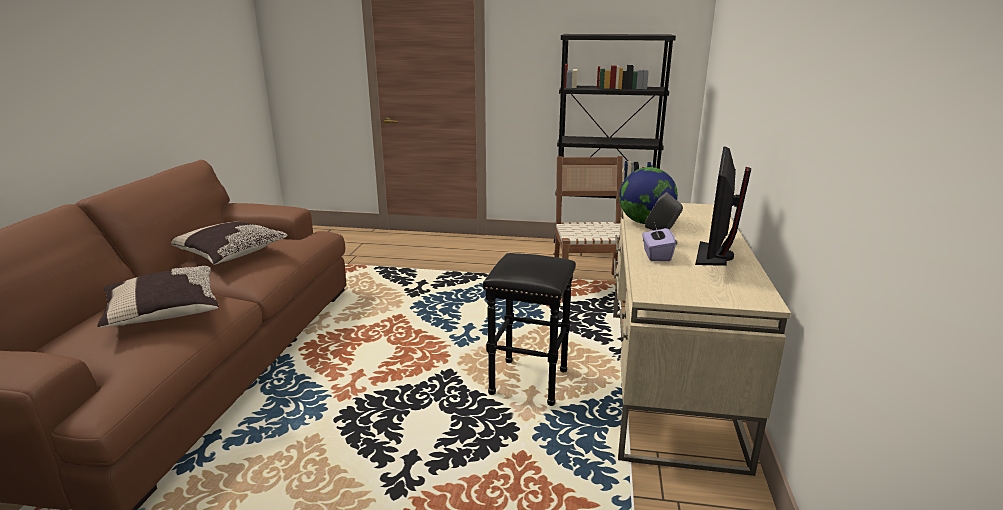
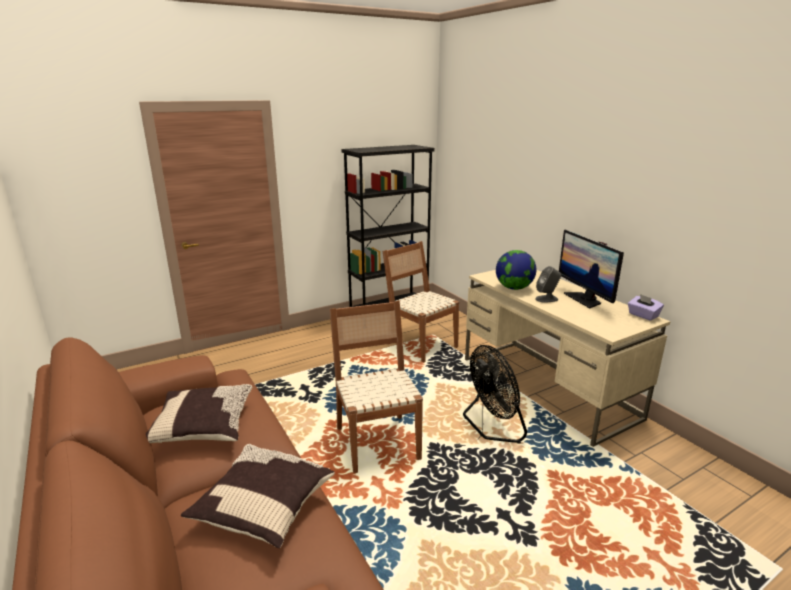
camera: 40 degrees left, 0 degrees up
(411, 345) = (377, 440): none -> chair
(527, 381) = (484, 426): black stool -> black fan
(656, 255) = (563, 309): purple tissue box -> purple tissue box (643, 315)

